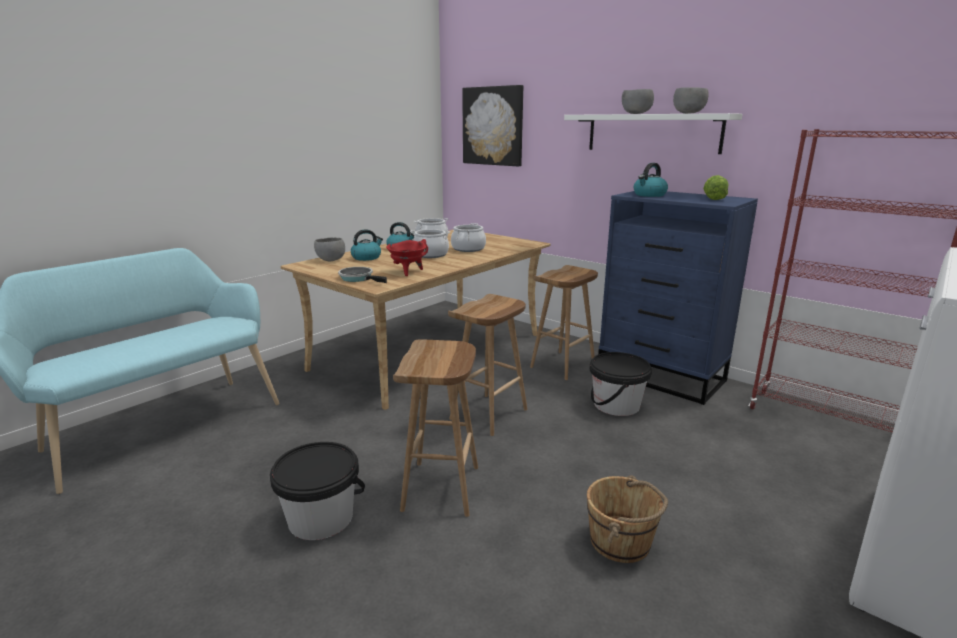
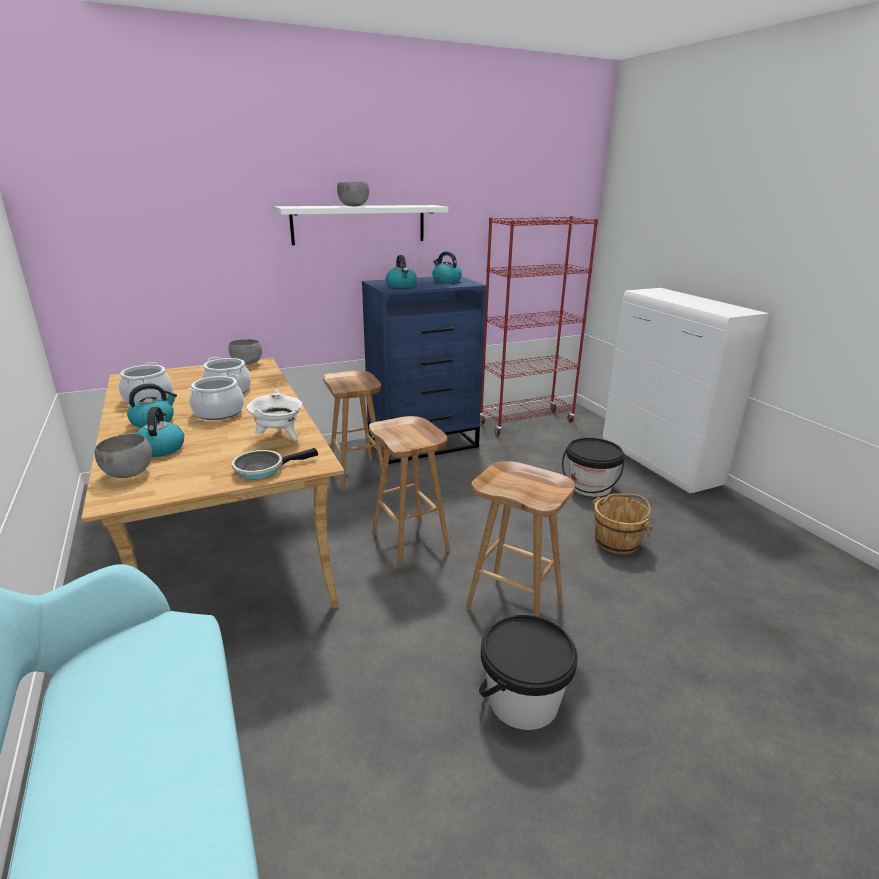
camera: 65 degrees left, 5 degrees up
(407, 272) = (279, 437): red cooking pot -> white cooking pot
(493, 126) = (132, 222): picture -> none
(616, 405) = (449, 477): black bucket -> black bucket (590, 486)
(688, 113) = (399, 205): grey bowl -> grey bowl (246, 364)
(714, 198) = (446, 280): lettuce -> kettle

